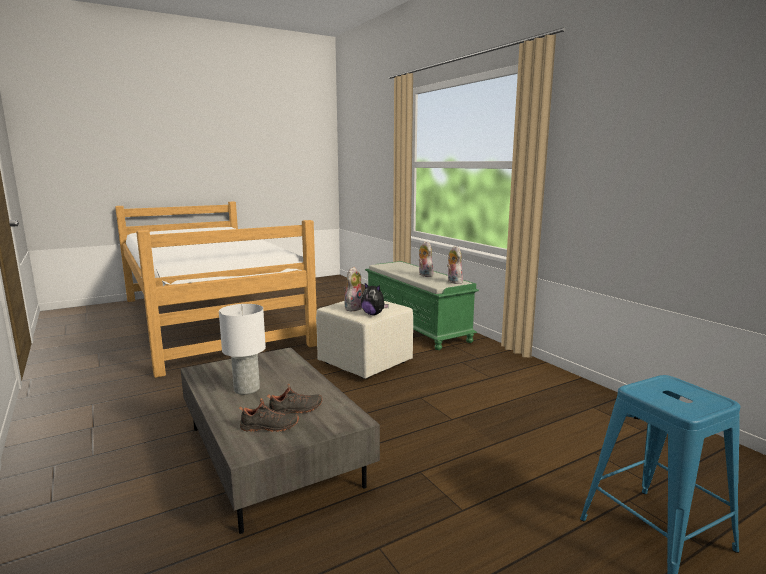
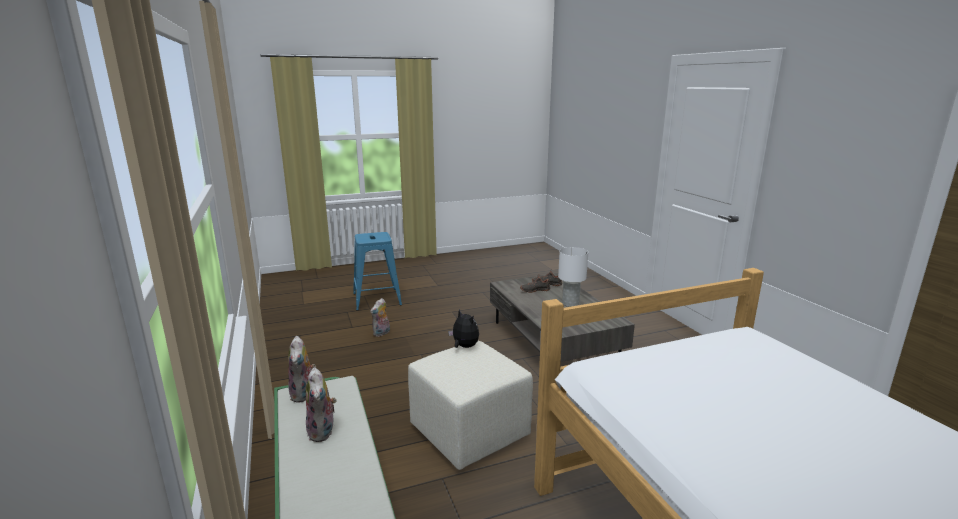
camera: 170 degrees left, 5 degrees up
(352, 308) = (486, 358): plush toy -> plush toy (381, 333)

